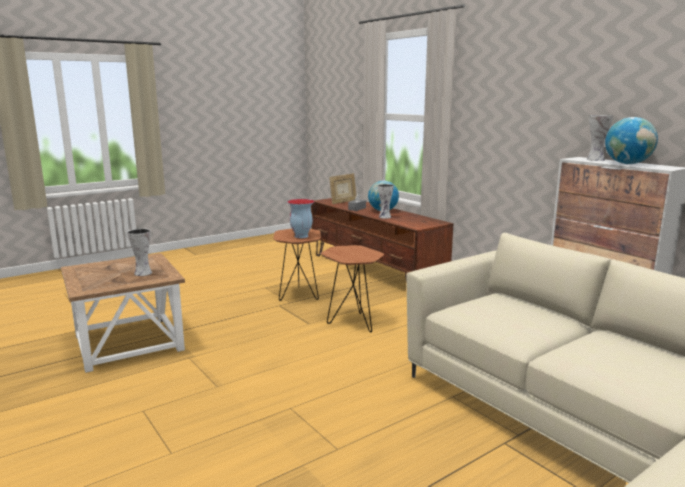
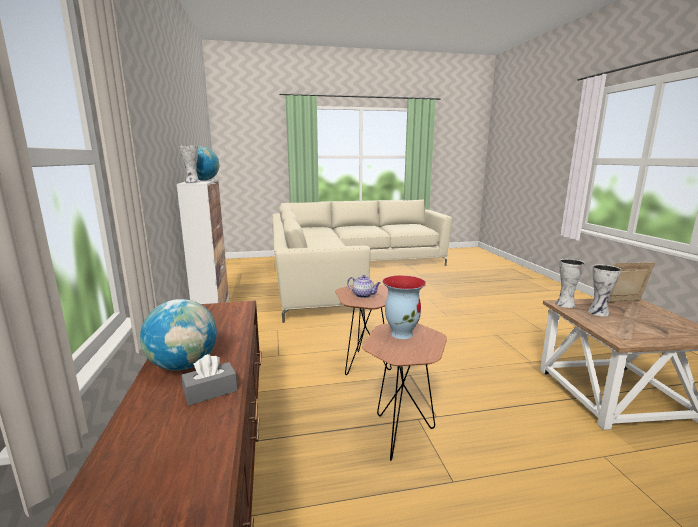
camera: 155 degrees left, 0 degrees up
(343, 202) = (161, 464): picture frame -> picture frame (623, 302)
(352, 252) = (364, 295): none -> teapot
(385, 217) = (227, 339): vase -> vase (564, 304)

